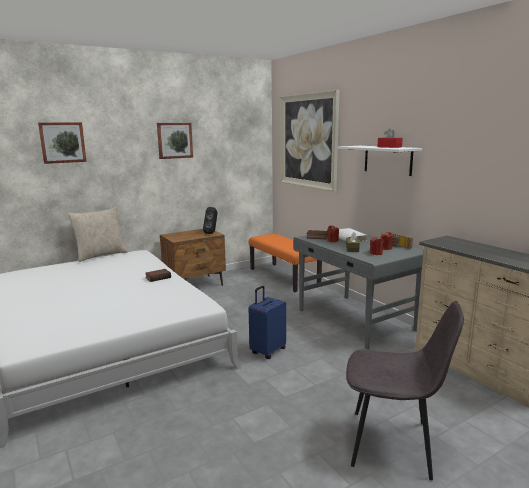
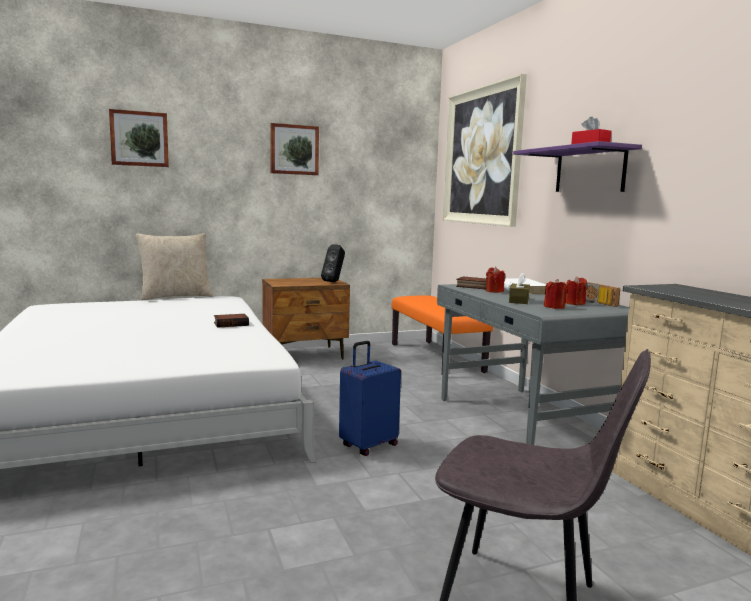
camera: 10 degrees right, 5 degrees down
(387, 160) = (589, 170): white shelf -> purple shelf

